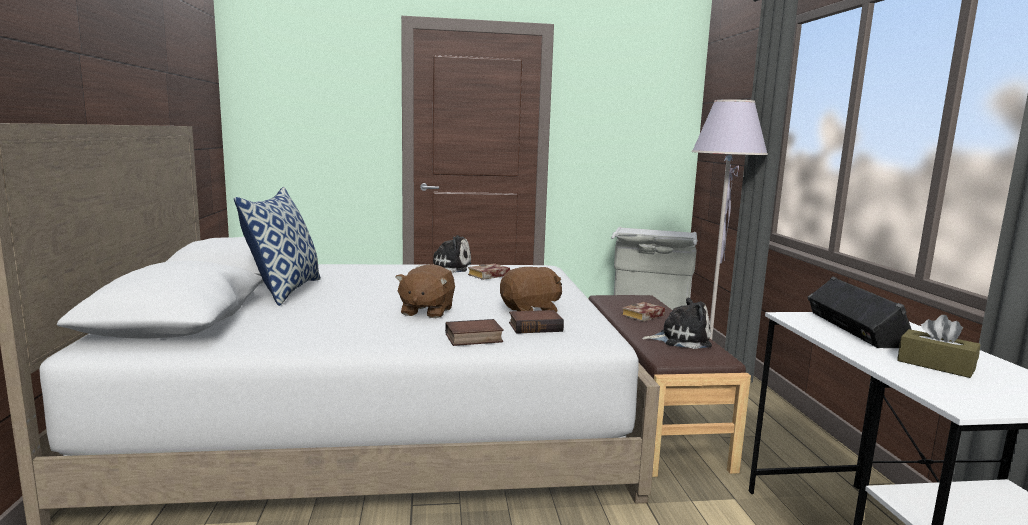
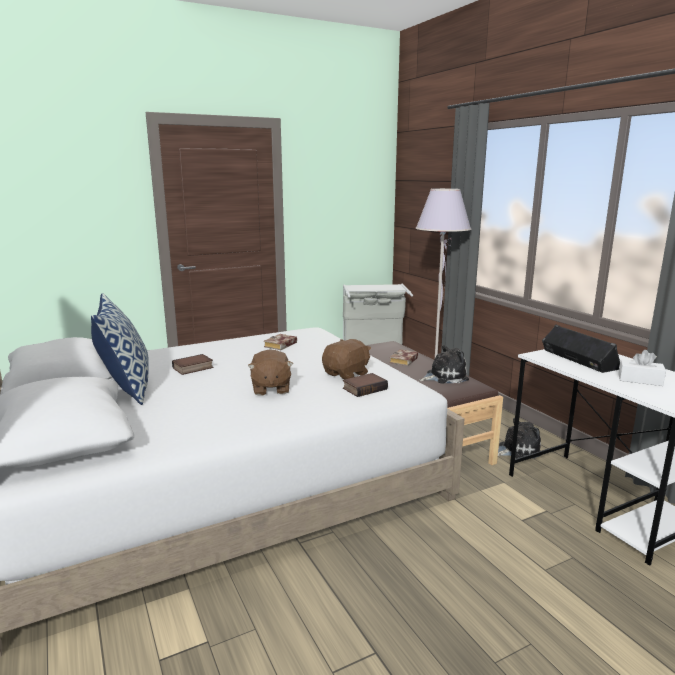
camera: 20 degrees left, 5 degrees up
(448, 268) = (239, 342): plush toy -> plush toy (517, 450)
(473, 338) = (332, 407): book -> book (193, 368)
(935, 365) = (640, 380): brown tissue box -> white tissue box

